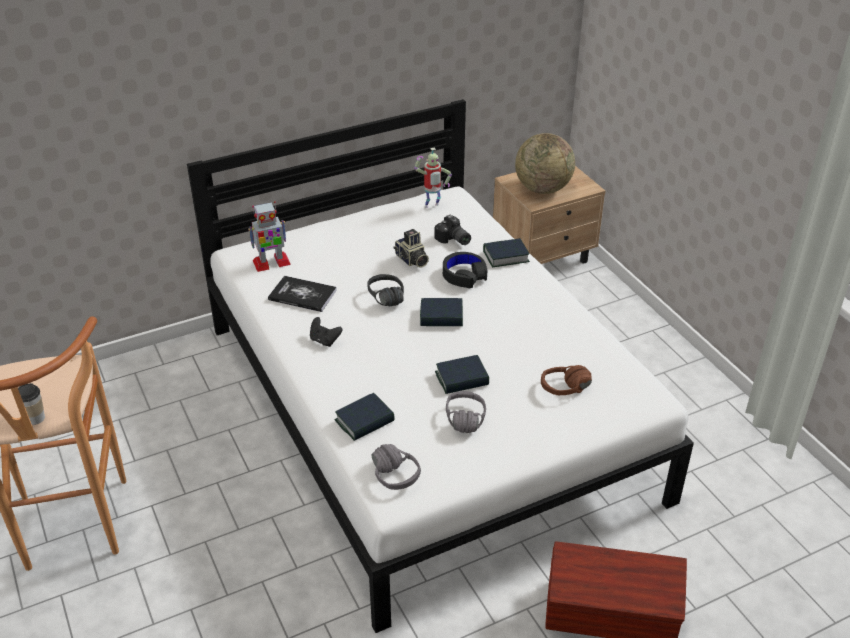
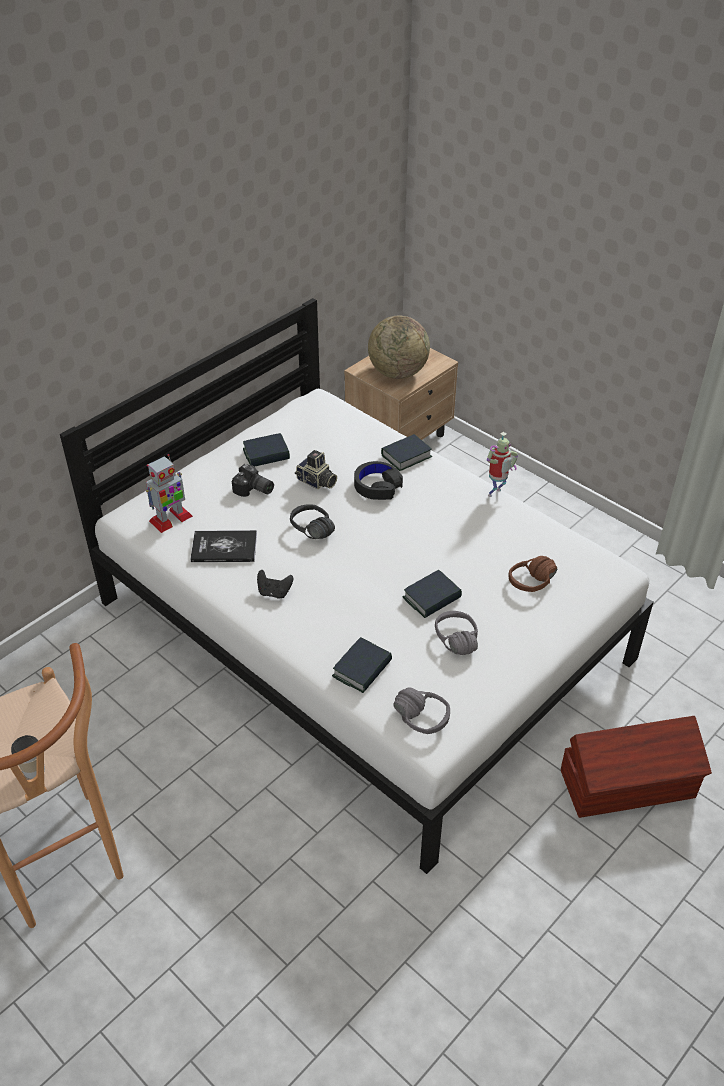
camera: 20 degrees left, 5 degrees up
(432, 207) = (305, 418): toy robot -> toy robot (496, 494)
(441, 317) = (378, 537): book -> book (266, 454)
(453, 240) = (346, 450): camera -> camera (253, 490)

